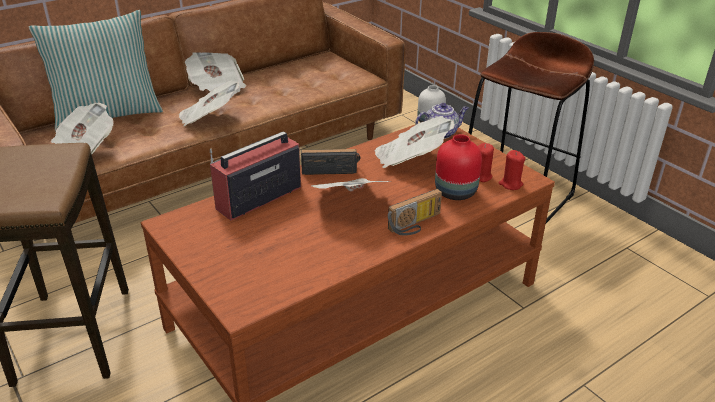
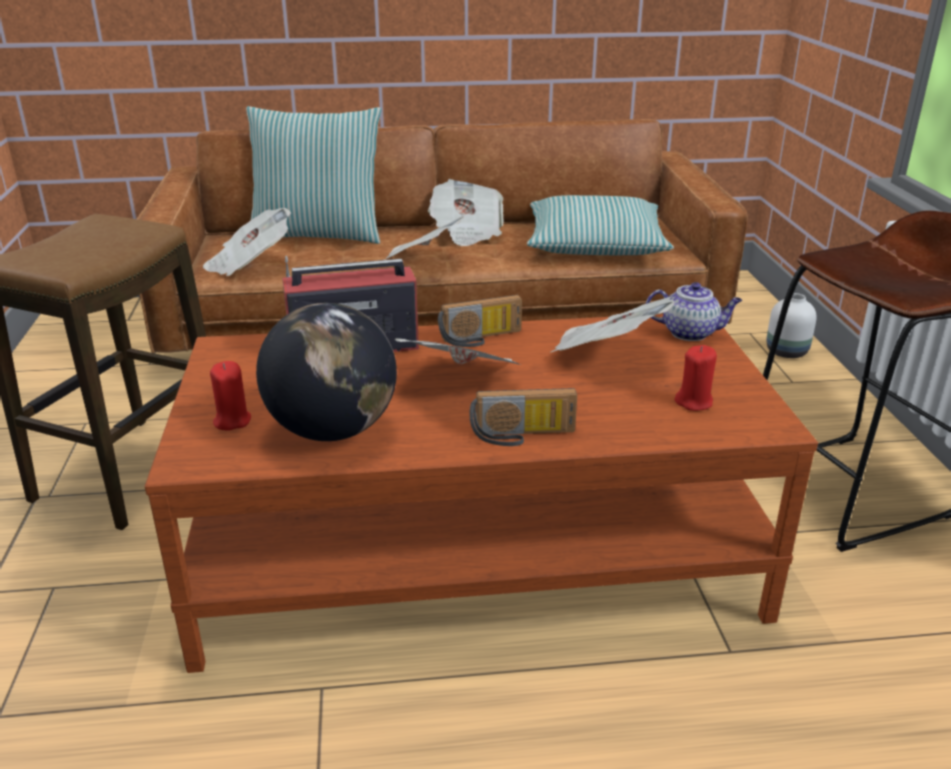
camera: 30 degrees right, 5 degrees down
(307, 257) = (332, 430): none -> globe
(309, 80) = (595, 244): none -> pillow
(331, 169) = (481, 338): radio -> radio turned 135 degrees clockwise
(456, 192) = (631, 412): red vase -> none
(510, 184) = (732, 425): red candle -> red candle (232, 421)

